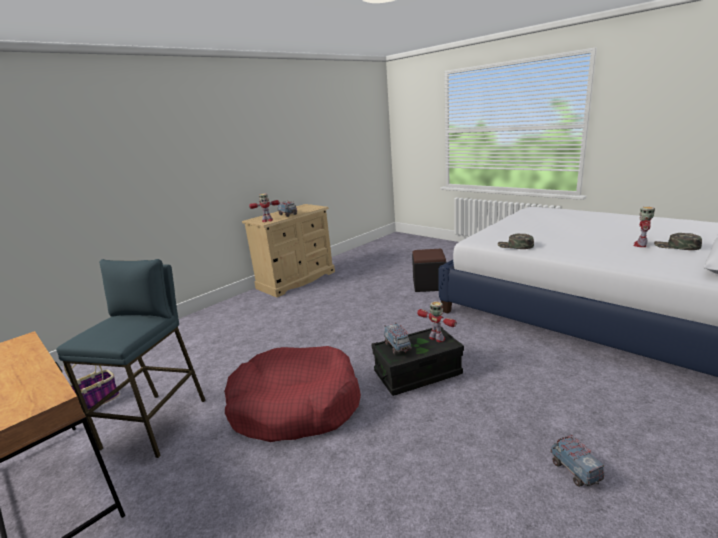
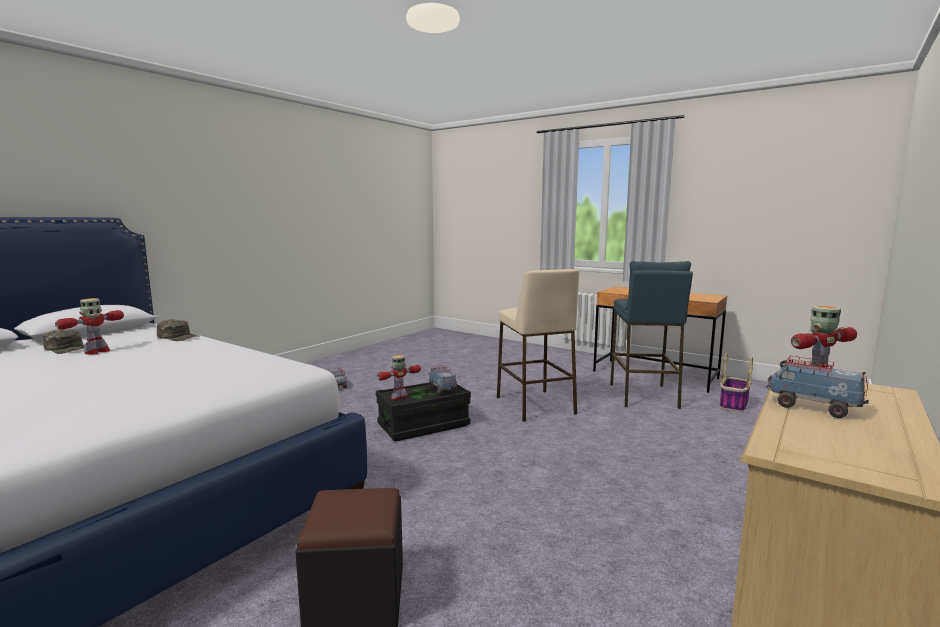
camera: 170 degrees right, 10 degrees down
(295, 405) = (535, 405): red dog bed -> beige stool
(437, 339) = (399, 397): toy robot -> toy robot turned 105 degrees clockwise
(515, 246) = (256, 355): green cap -> green cap (178, 336)

